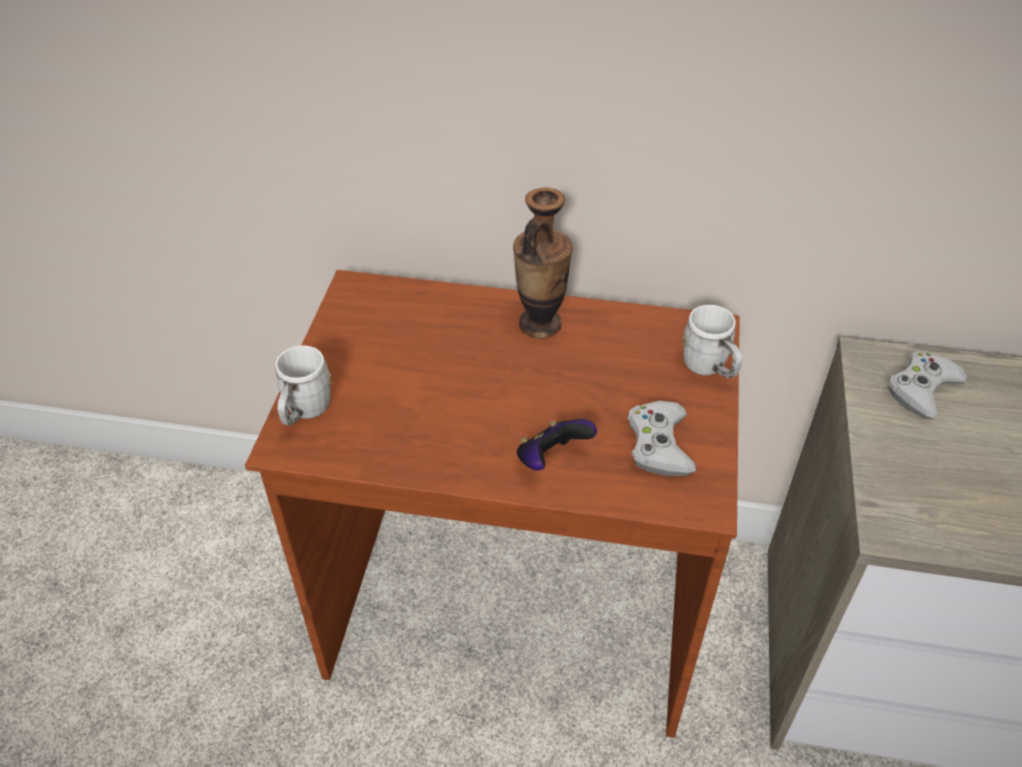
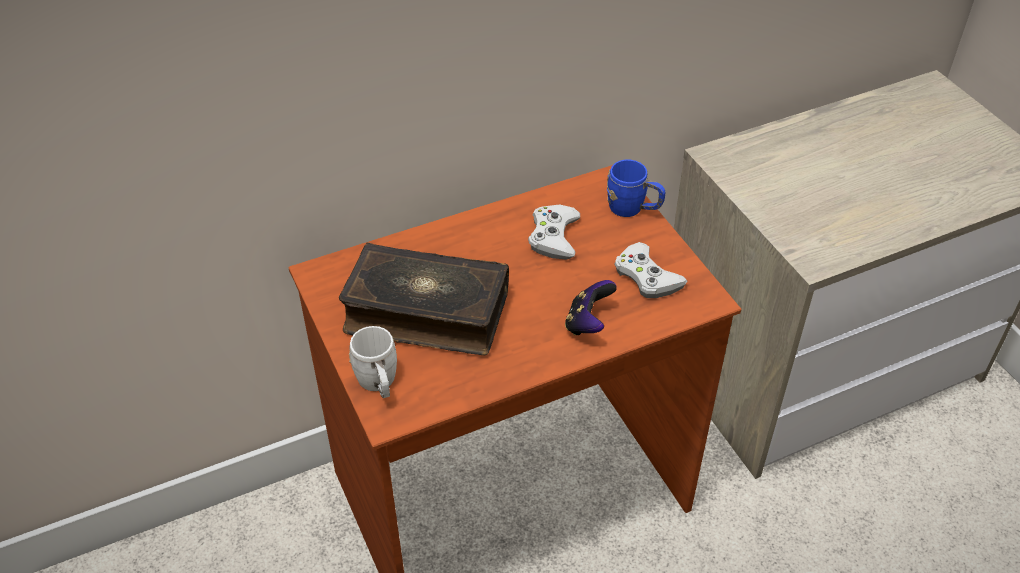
camera: 35 degrees left, 0 degrees up
(409, 368) = (426, 312): none -> book
(540, 324) = (491, 234): vase -> none
(710, 368) = (633, 209): white mug -> blue mug
(922, 389) = (761, 161): white game controller -> white game controller (553, 237)

